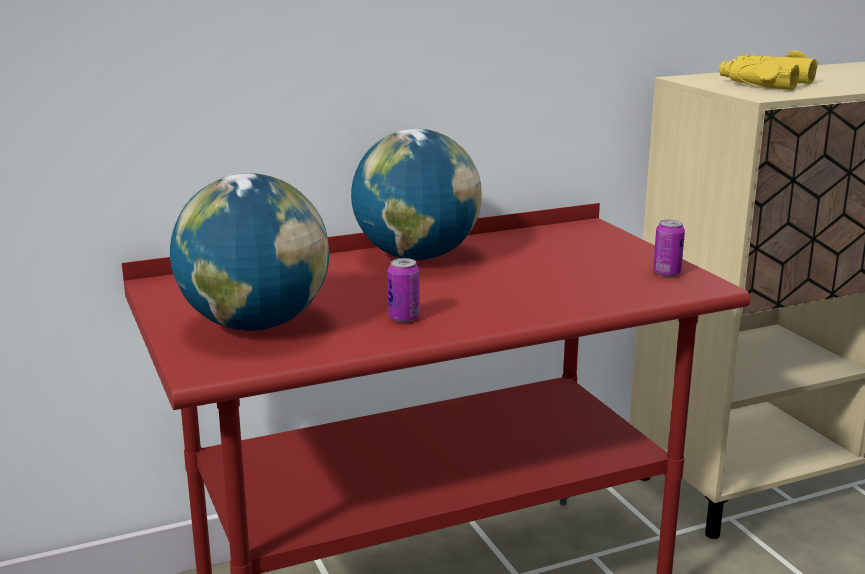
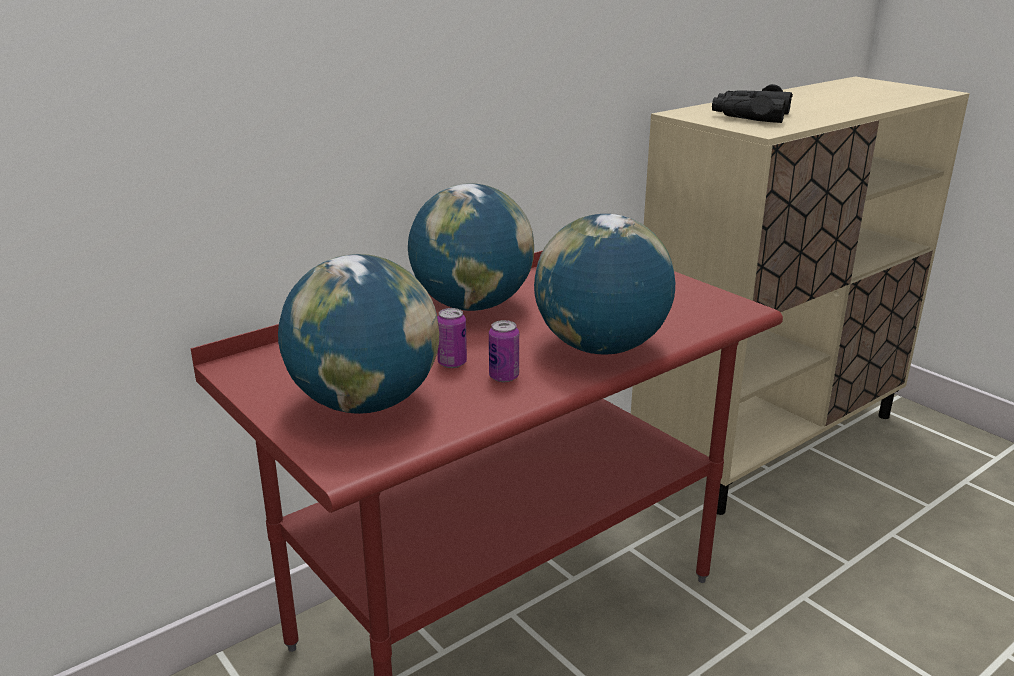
camera: 15 degrees left, 5 degrees up
(521, 303) = (600, 347): none -> globe
(666, 273) = (703, 300): can -> can (452, 363)
(764, 83) = (750, 115): yellow binoculars -> black binoculars

